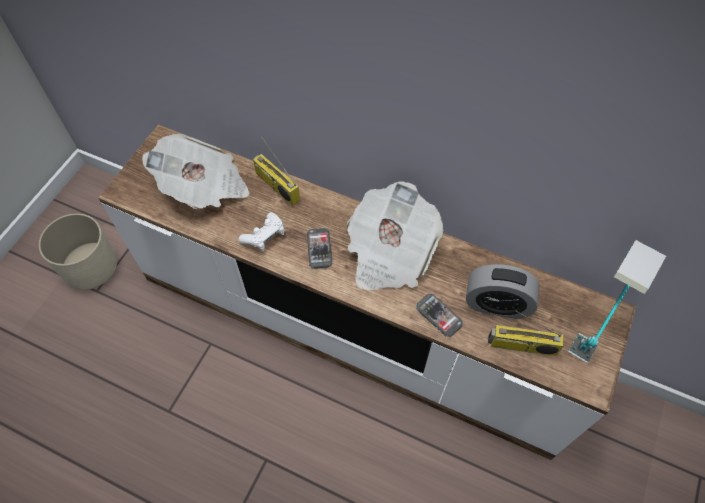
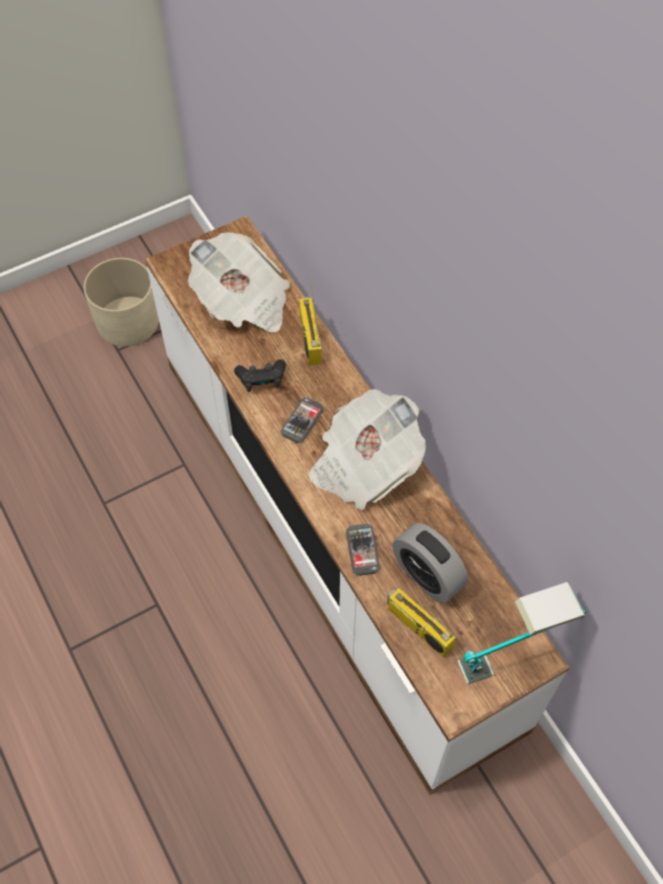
camera: 35 degrees right, 0 degrees up
(264, 236) = (261, 380): white game controller -> black game controller

